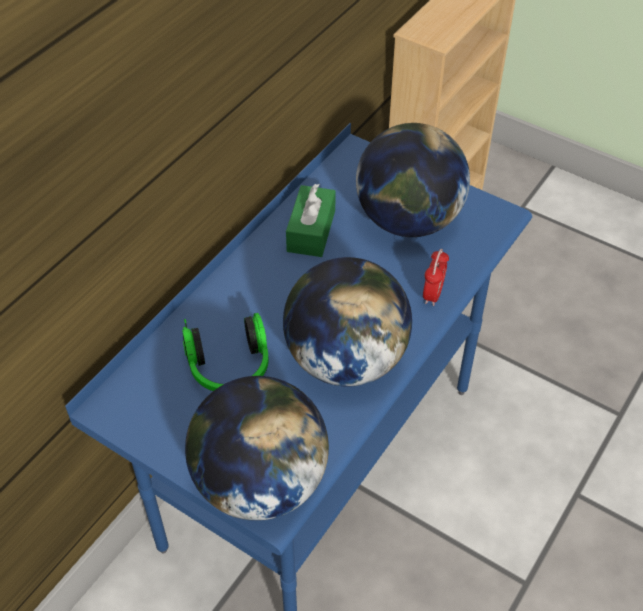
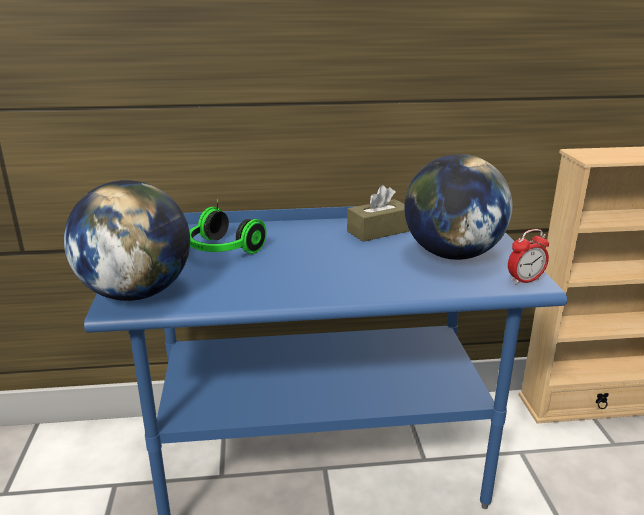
camera: 50 degrees right, 25 degrees down
(311, 231) = (378, 231): green tissue box -> brown tissue box
(345, 360) = (285, 281): globe -> none
(433, 294) = (401, 288): alarm clock -> alarm clock (525, 280)

